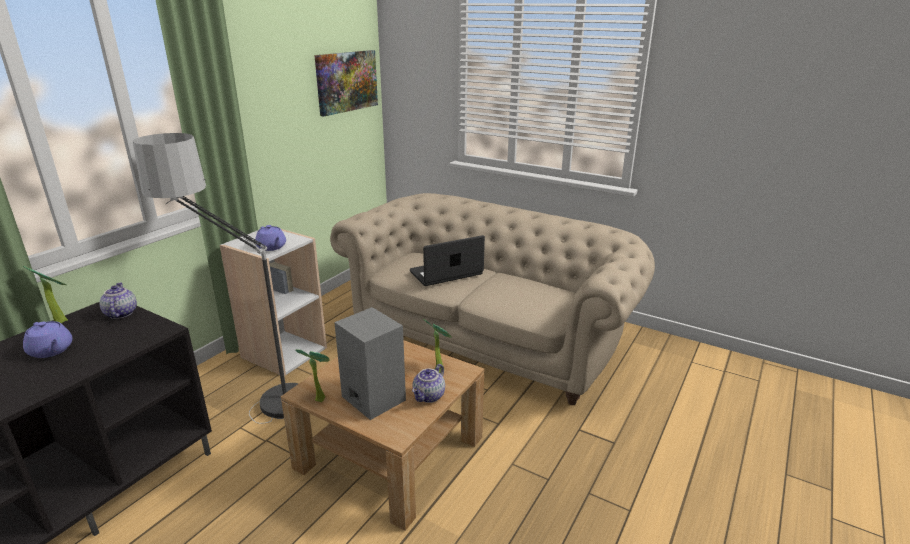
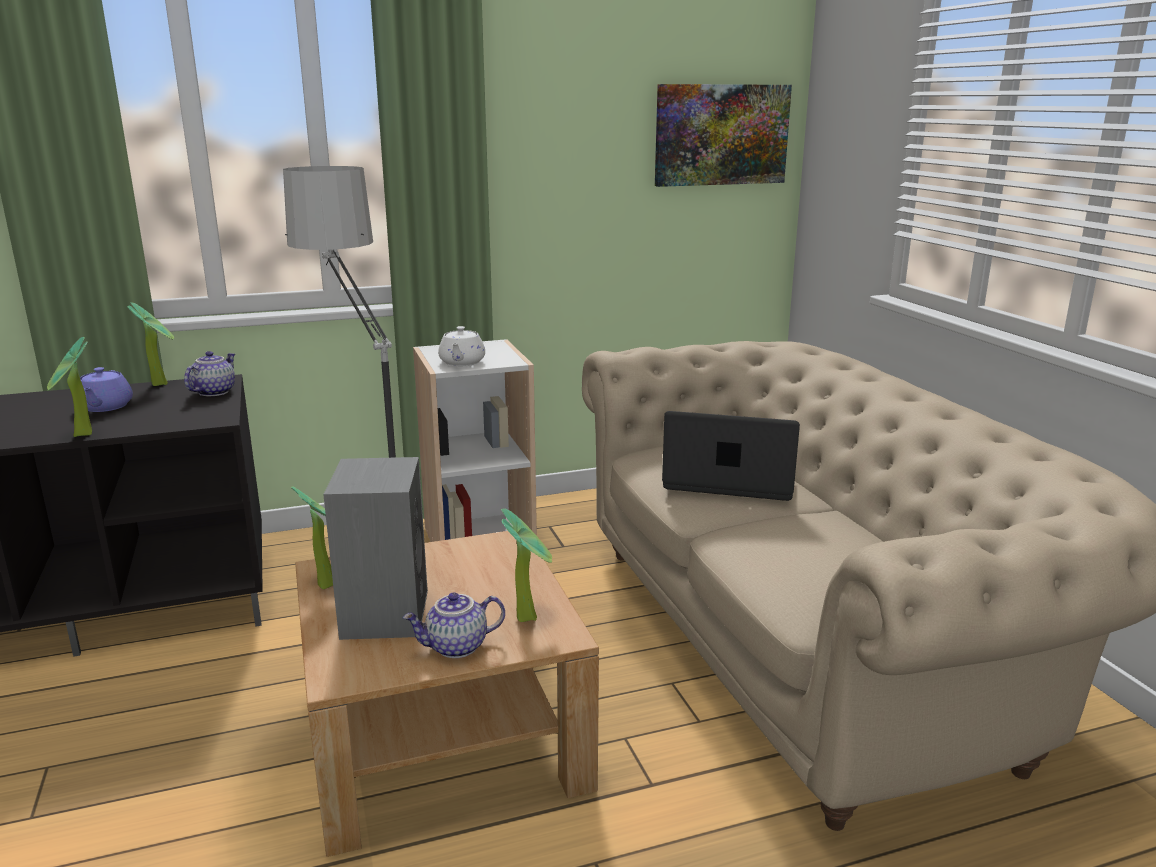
camera: 40 degrees right, 5 degrees down
(80, 375) = (81, 436): none -> potted plant
(272, 247) = (462, 362): purple teapot -> white teapot

